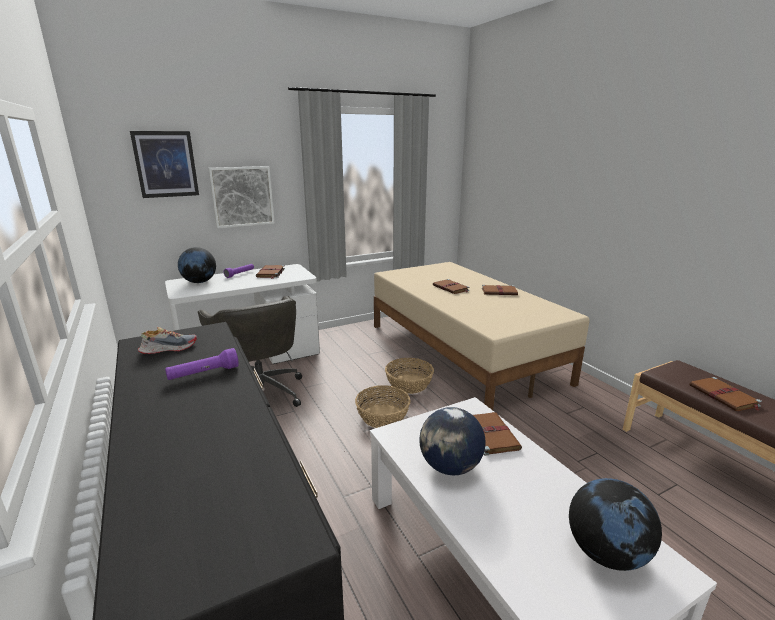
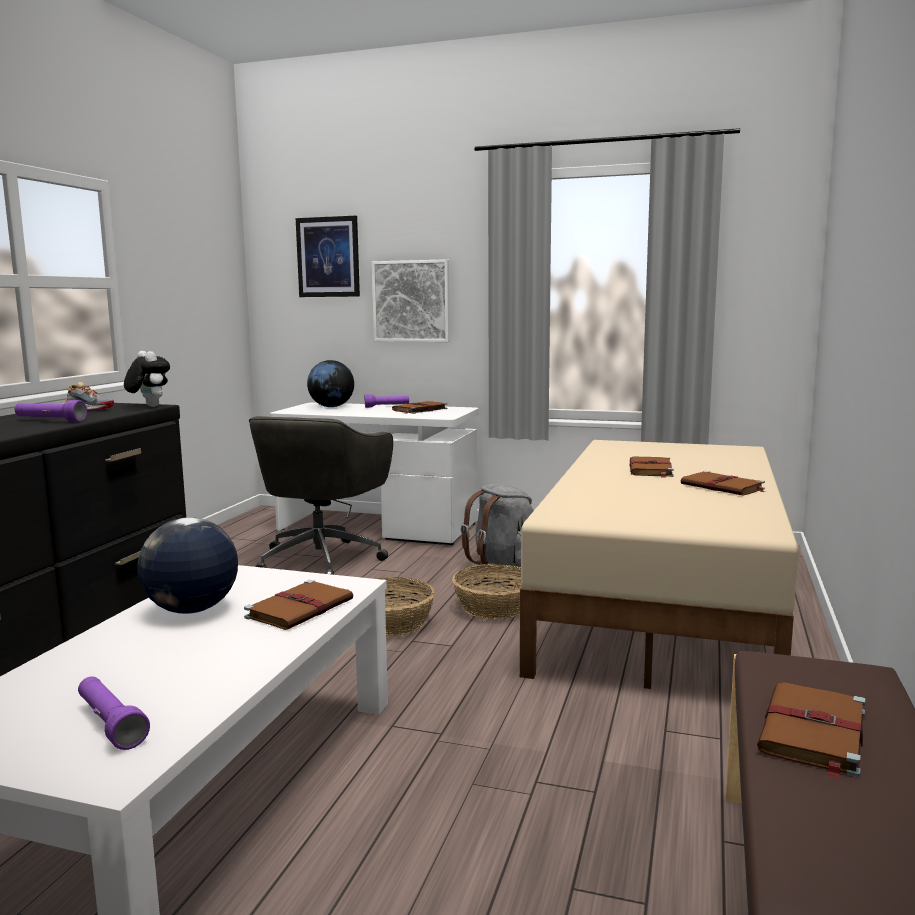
camera: 45 degrees right, 10 degrees down
(212, 330) = (149, 406): none -> plush toy
(365, 356) = (504, 564): none -> grey backpack
(606, 553) = (110, 724): globe -> purple flashlight

